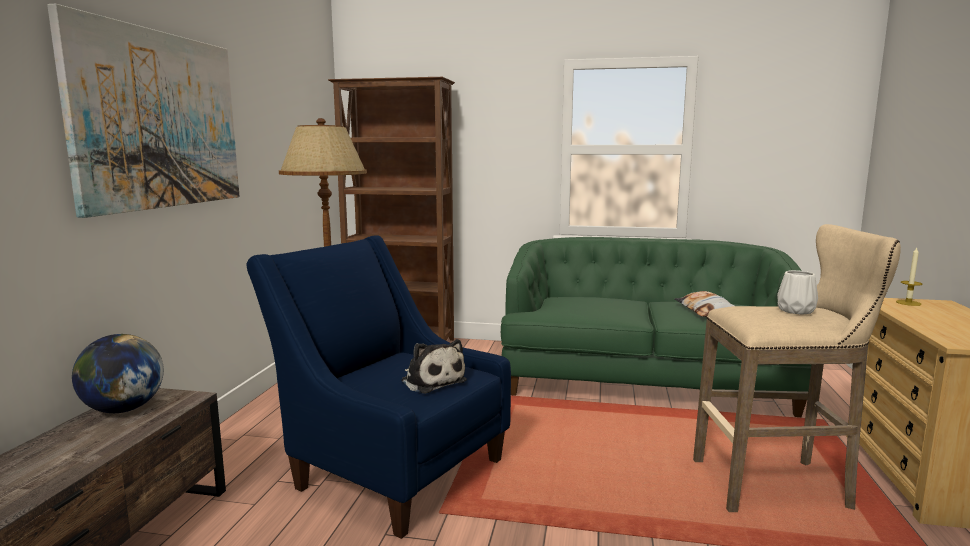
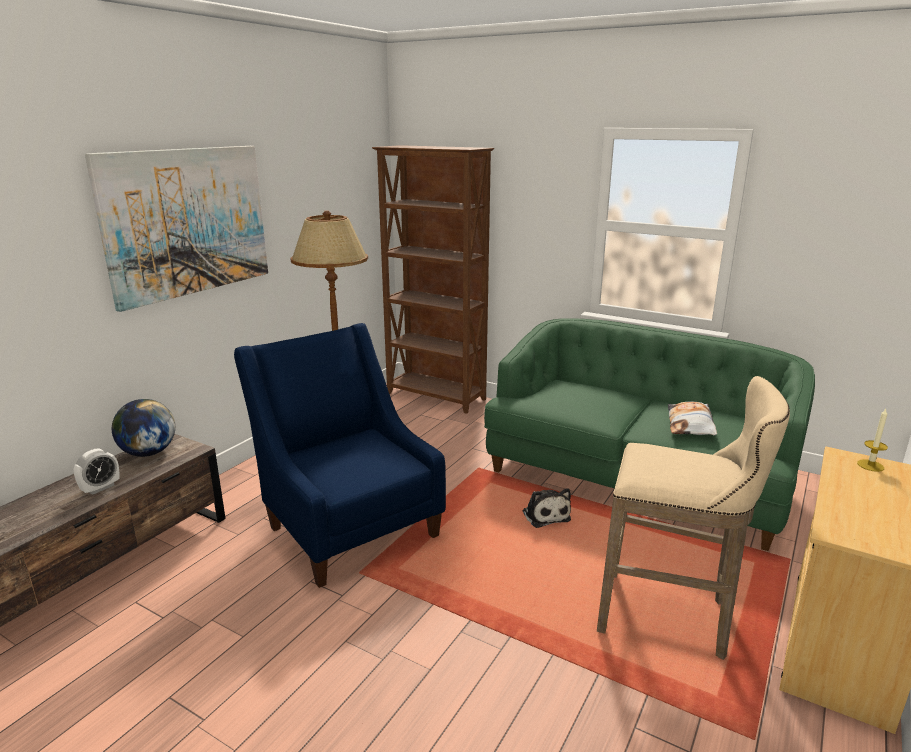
camera: 20 degrees right, 10 degrees up
(74, 455) = (100, 488): none -> alarm clock
(432, 381) = (369, 466): plush toy -> plush toy (545, 514)
(795, 311) = (690, 464): white vase -> none

